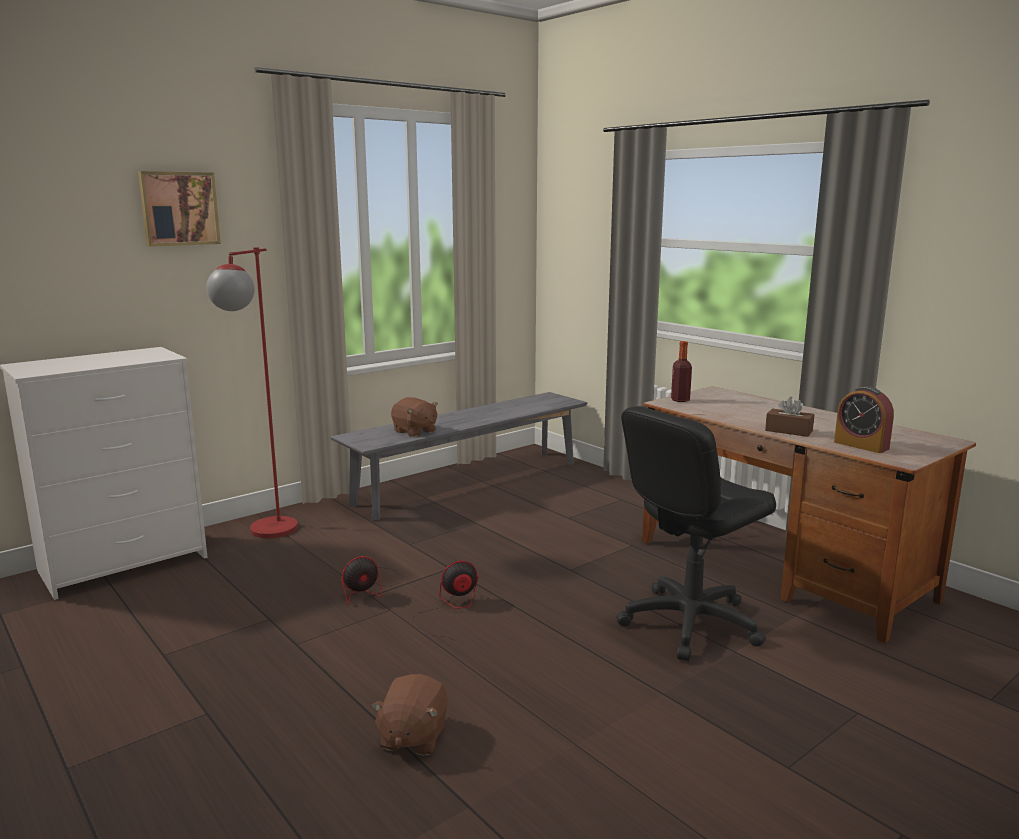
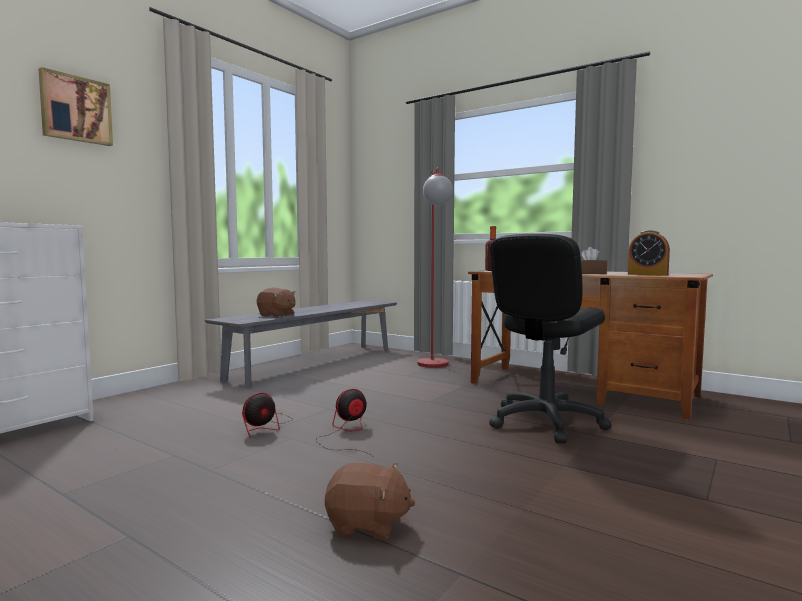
camera: 15 degrees left, 10 degrees down
(266, 535) = (149, 402): red floor lamp -> red floor lamp (434, 366)
(412, 737) = (367, 525): brown plush toy -> brown plush toy turned 75 degrees counterclockwise

